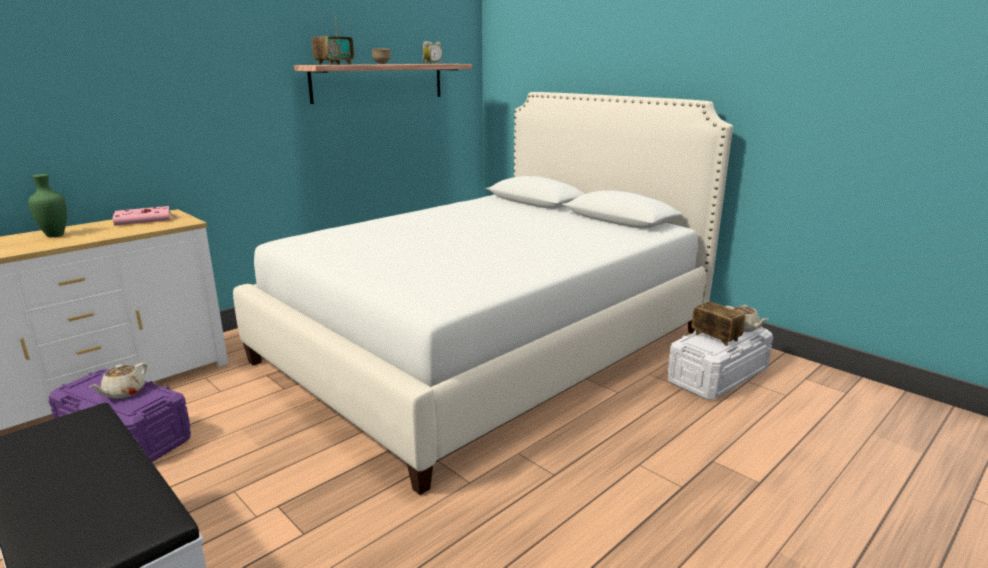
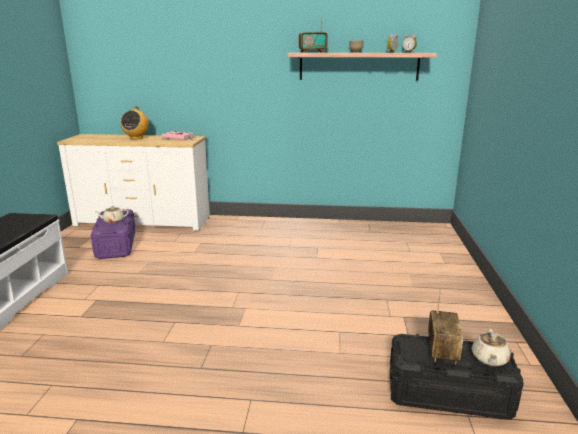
camera: 50 degrees right, 0 degrees up
(56, 235) = (136, 138): green vase -> radio
(488, 346) = (325, 280): white bed -> none
(717, 376) = (447, 393): white storage box -> black storage box

